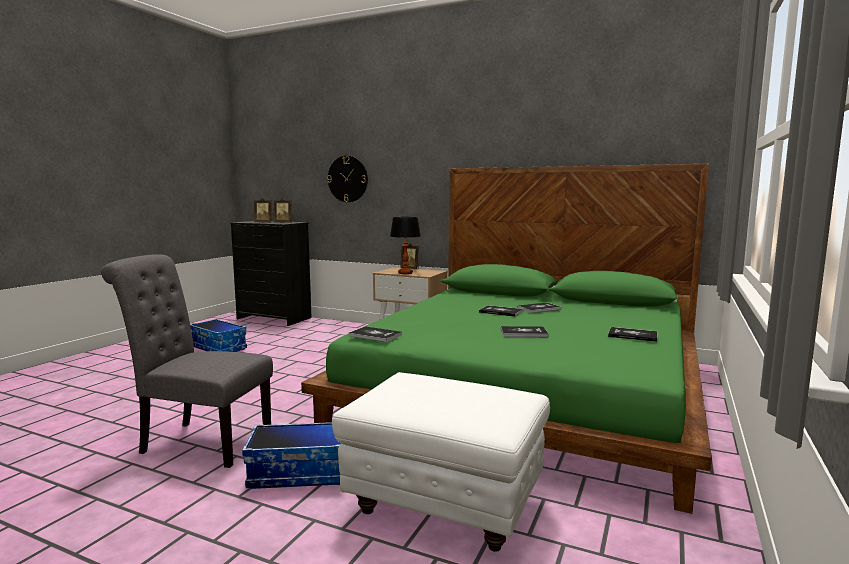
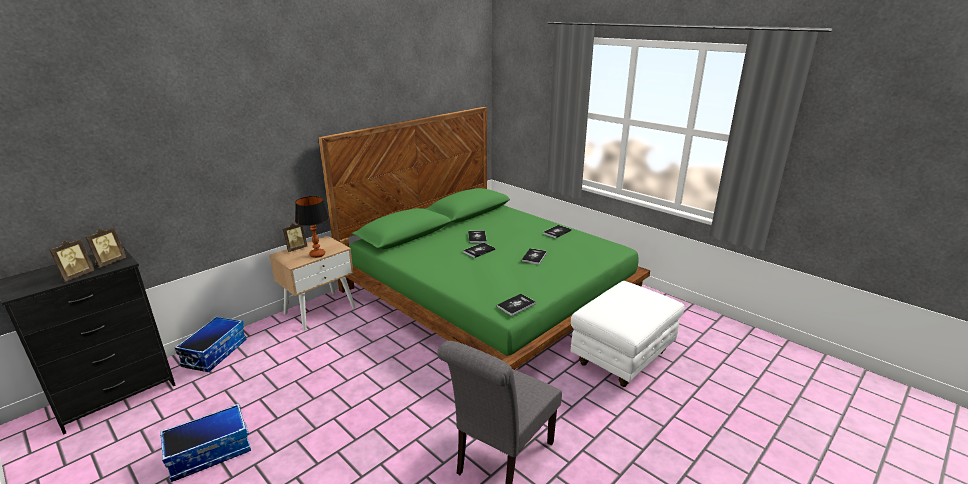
camera: 70 degrees left, 15 degrees up
(300, 472) = (571, 407): storage box -> storage box (215, 353)
(348, 179) = (178, 172): wall clock -> none

